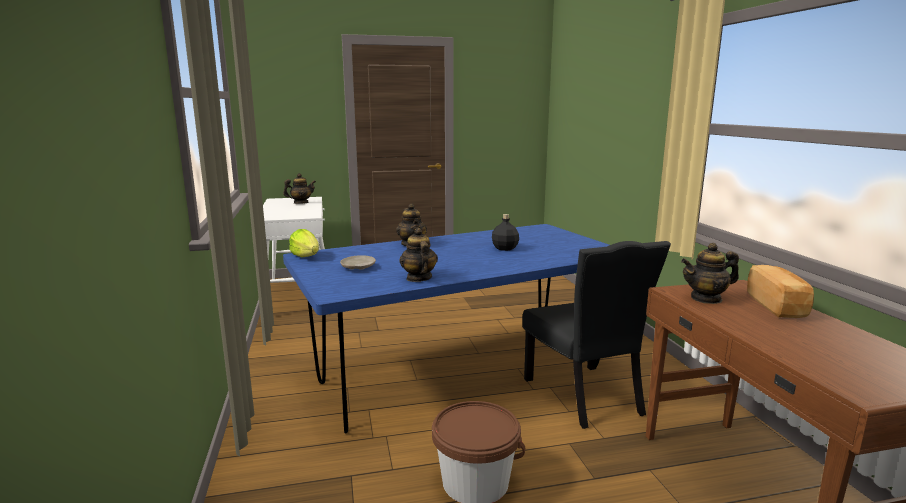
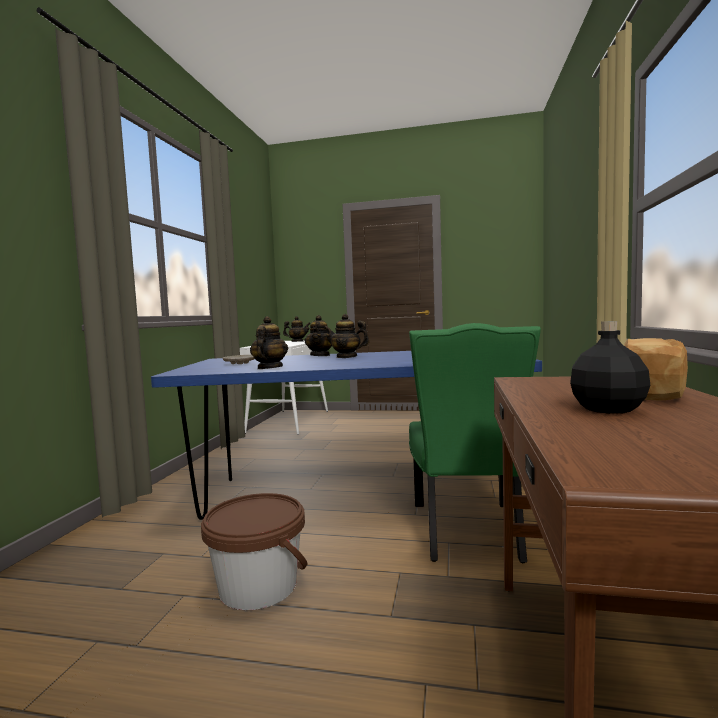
camera: 25 degrees right, 10 degrees down
(306, 256) = (220, 359): lettuce -> none
(505, 248) = (399, 357): black bottle -> black bottle (608, 409)
(583, 394) = (468, 528): black chair -> green chair
(706, 298) = (550, 384): teapot -> teapot (346, 357)

